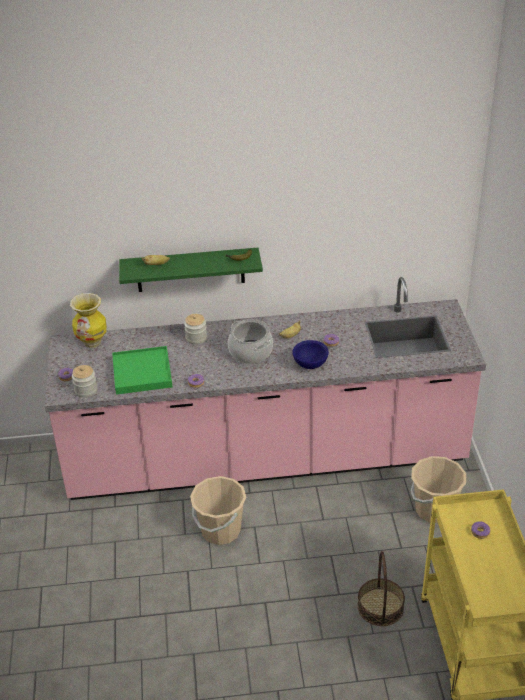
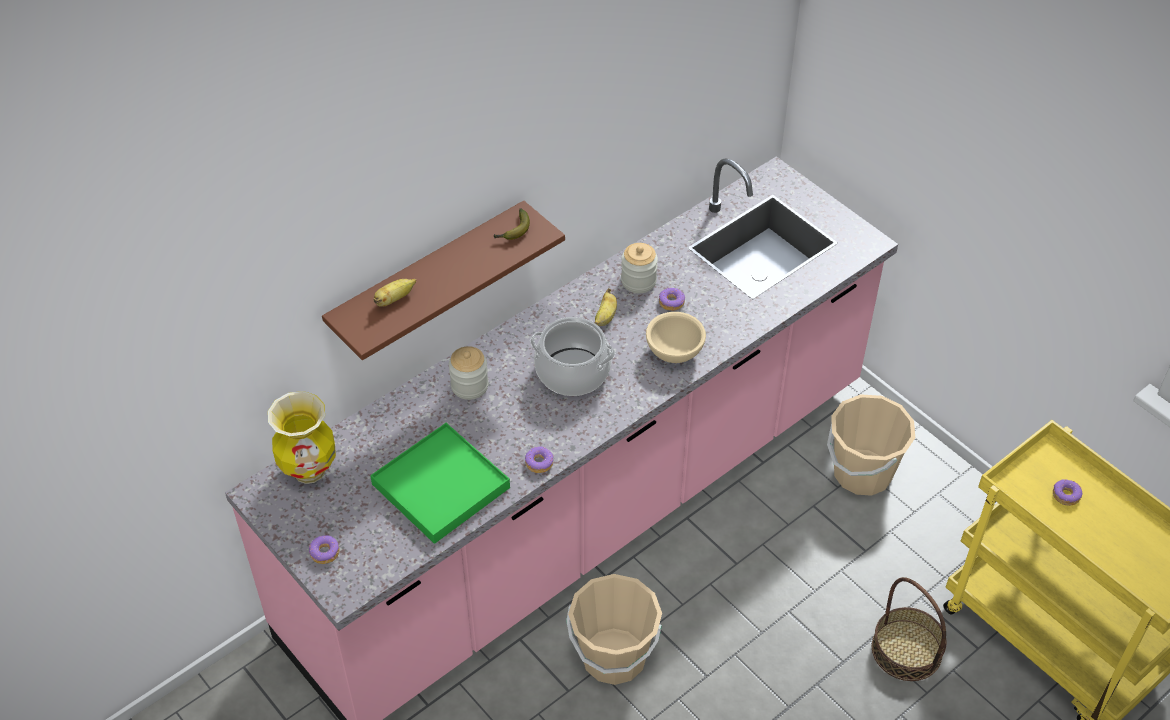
camera: 35 degrees left, 10 degrees up
(86, 390) = (379, 561): jar -> jar (638, 281)
(190, 270) = (428, 281): green shelf -> brown shelf
(310, 365) = (675, 353): blue bowl -> beige bowl

